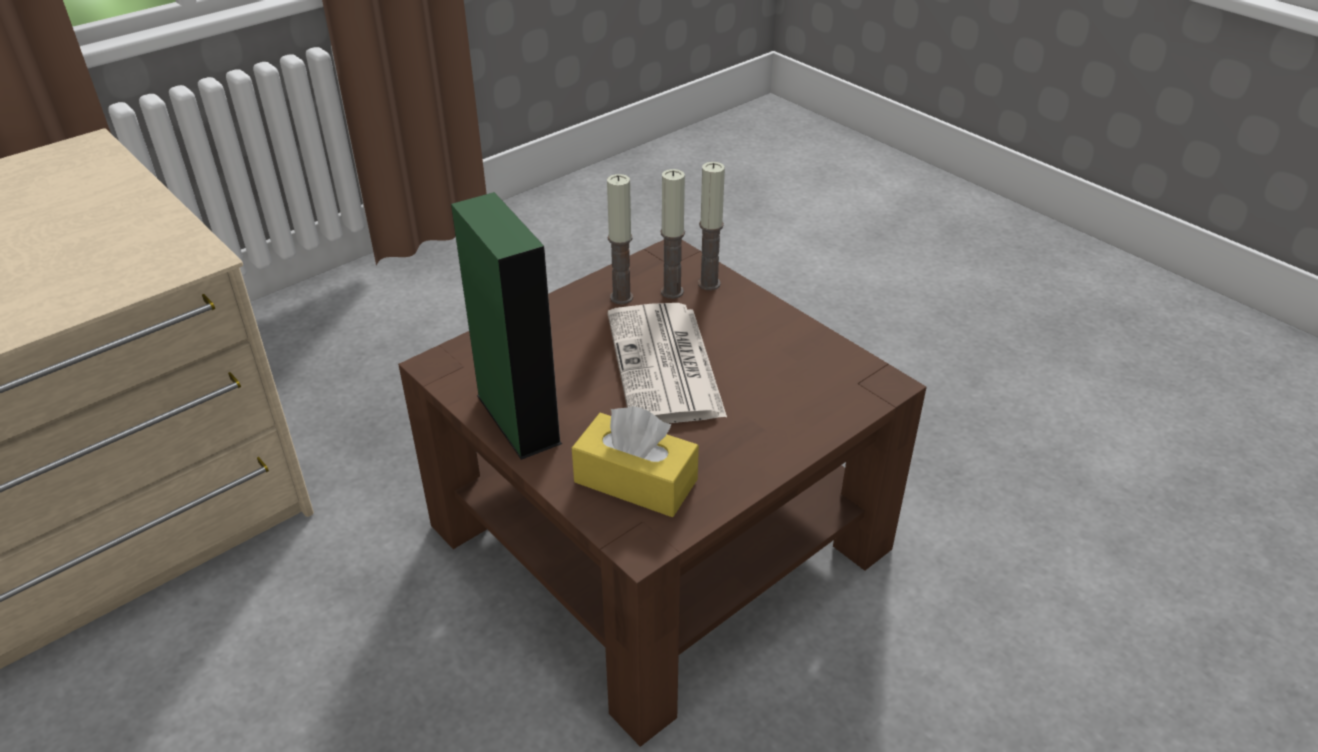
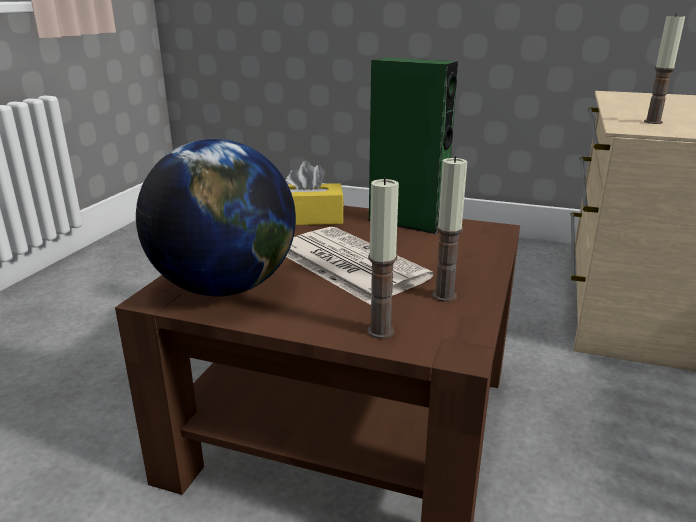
camera: 150 degrees right, 15 degrees down
(672, 292) = (406, 313): candle -> candle (653, 122)
(812, 375) = (225, 288): none -> globe

